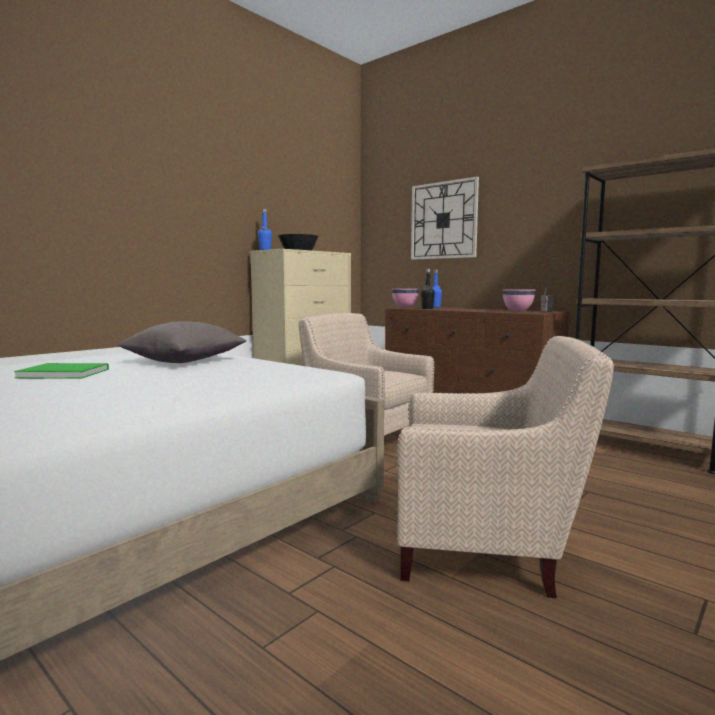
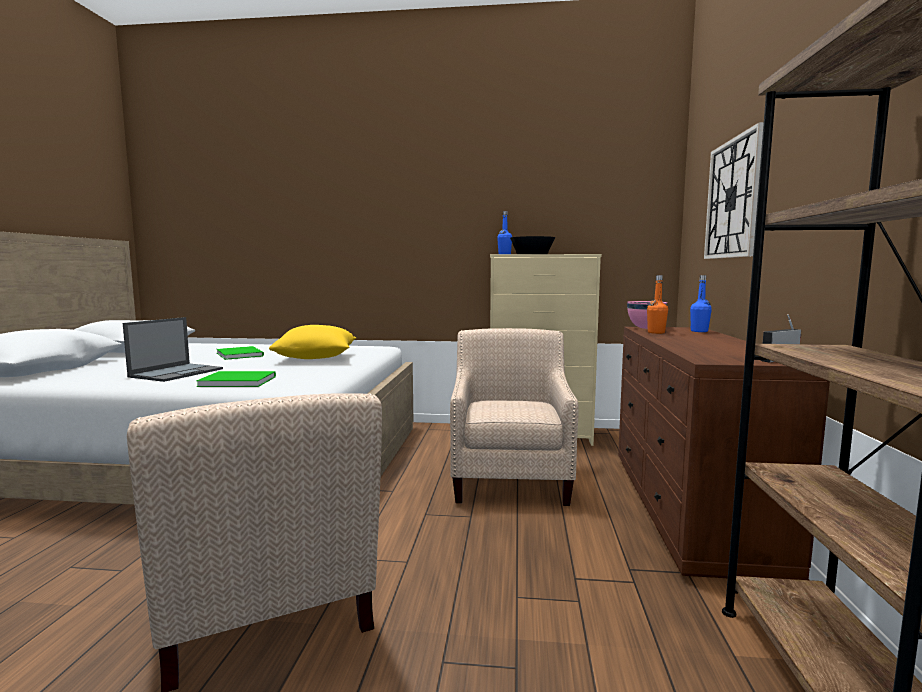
camera: 55 degrees right, 0 degrees up
(121, 393) = (177, 373): none -> laptop
(185, 361) = (317, 358): grey pillow -> yellow pillow
(244, 382) = (236, 381): none -> green book
(427, 308) = (656, 332): black bottle -> orange bottle
(517, 311) = (712, 353): pink bowl -> none

